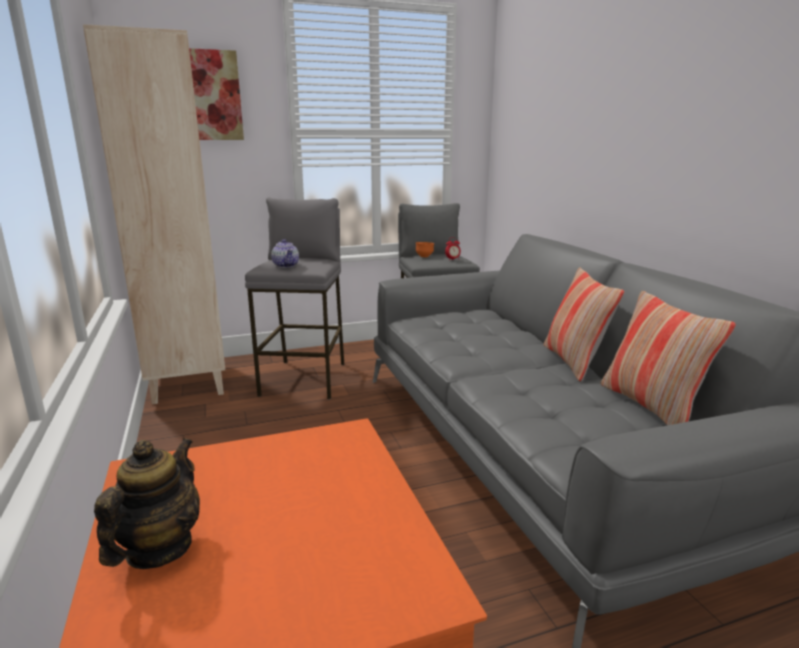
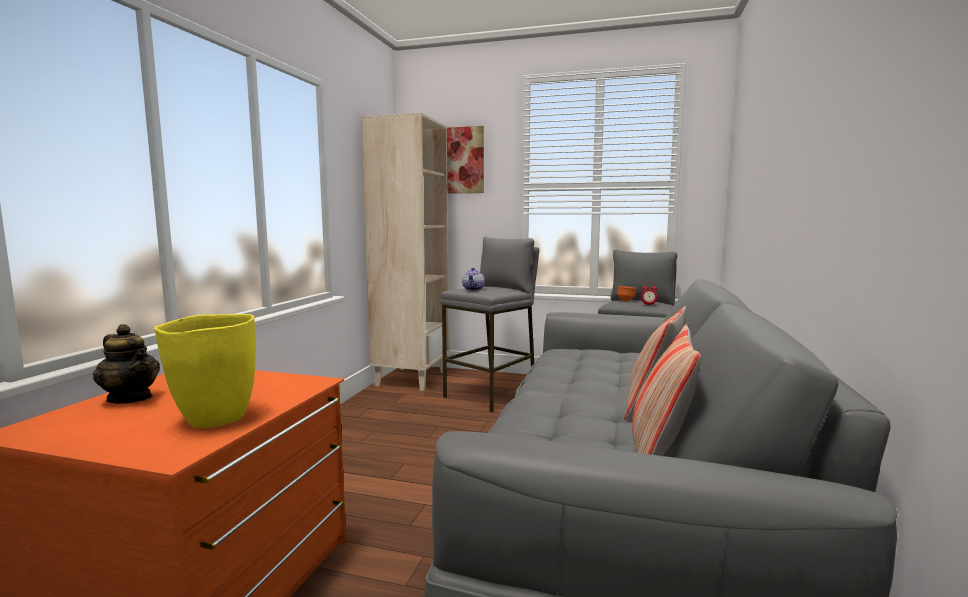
camera: 35 degrees right, 10 degrees down
(159, 549) = (131, 398): teapot -> teapot turned 75 degrees clockwise
(358, 526) = (214, 419): none -> yellow vase

